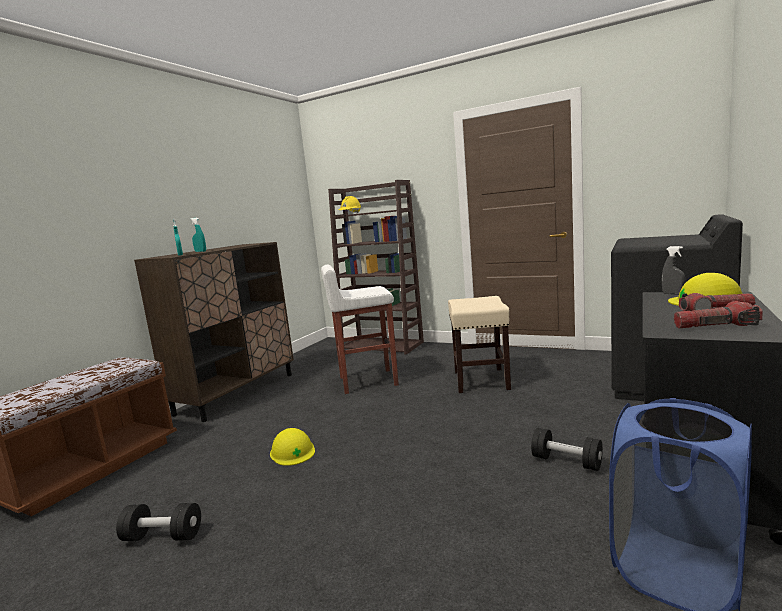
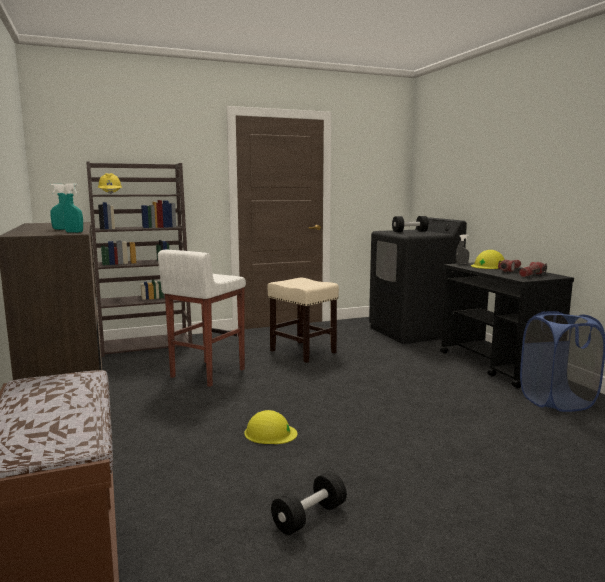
camera: 50 degrees left, 0 degrees up
(566, 461) = (444, 378): black dumbbell -> black dumbbell (409, 231)

